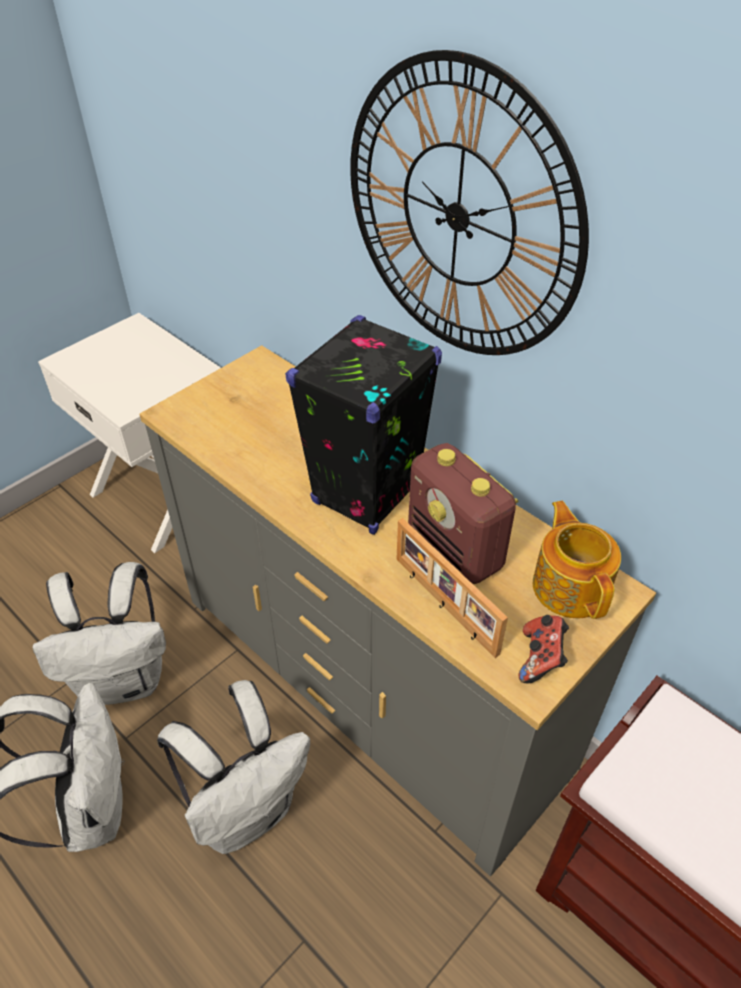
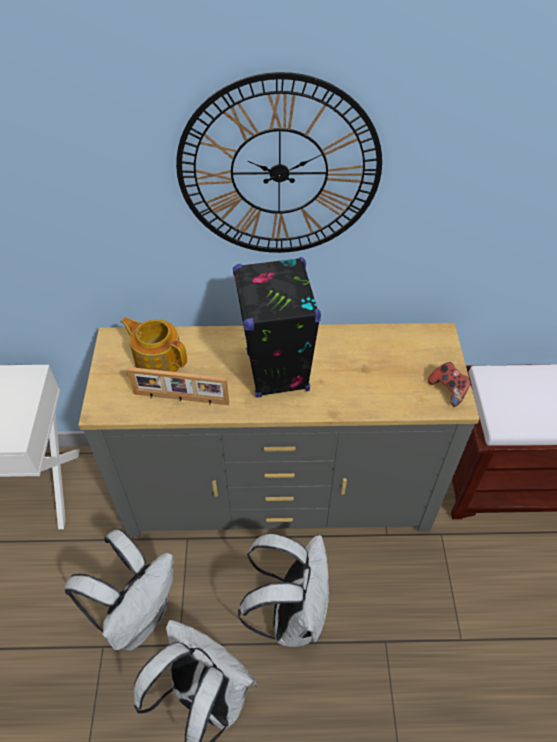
camera: 45 degrees left, 5 degrees up
(443, 606) = (382, 399): picture frame -> picture frame (181, 399)
(456, 549) = (354, 367): radio -> none
(570, 585) = (421, 346): teapot -> teapot (158, 359)

